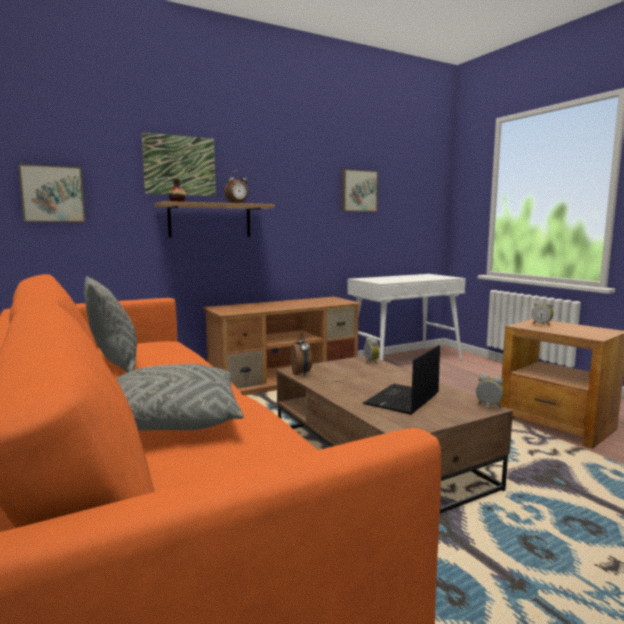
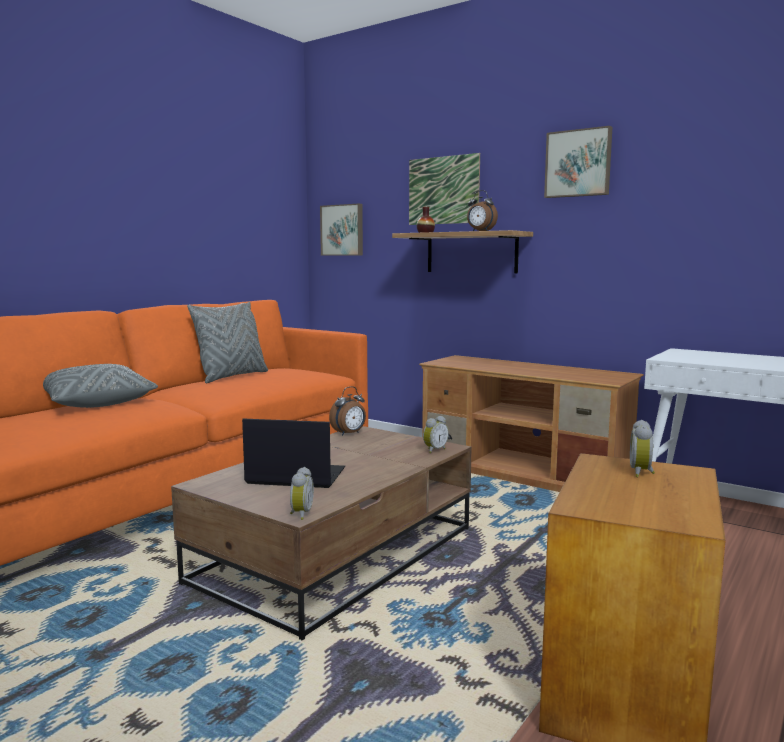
camera: 65 degrees right, 0 degrees up
(358, 191) = (711, 197): picture -> picture (578, 163)

